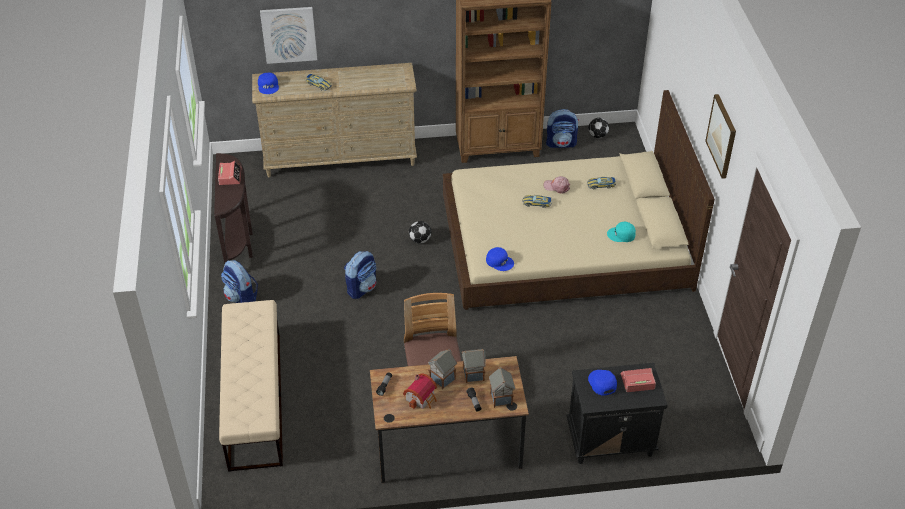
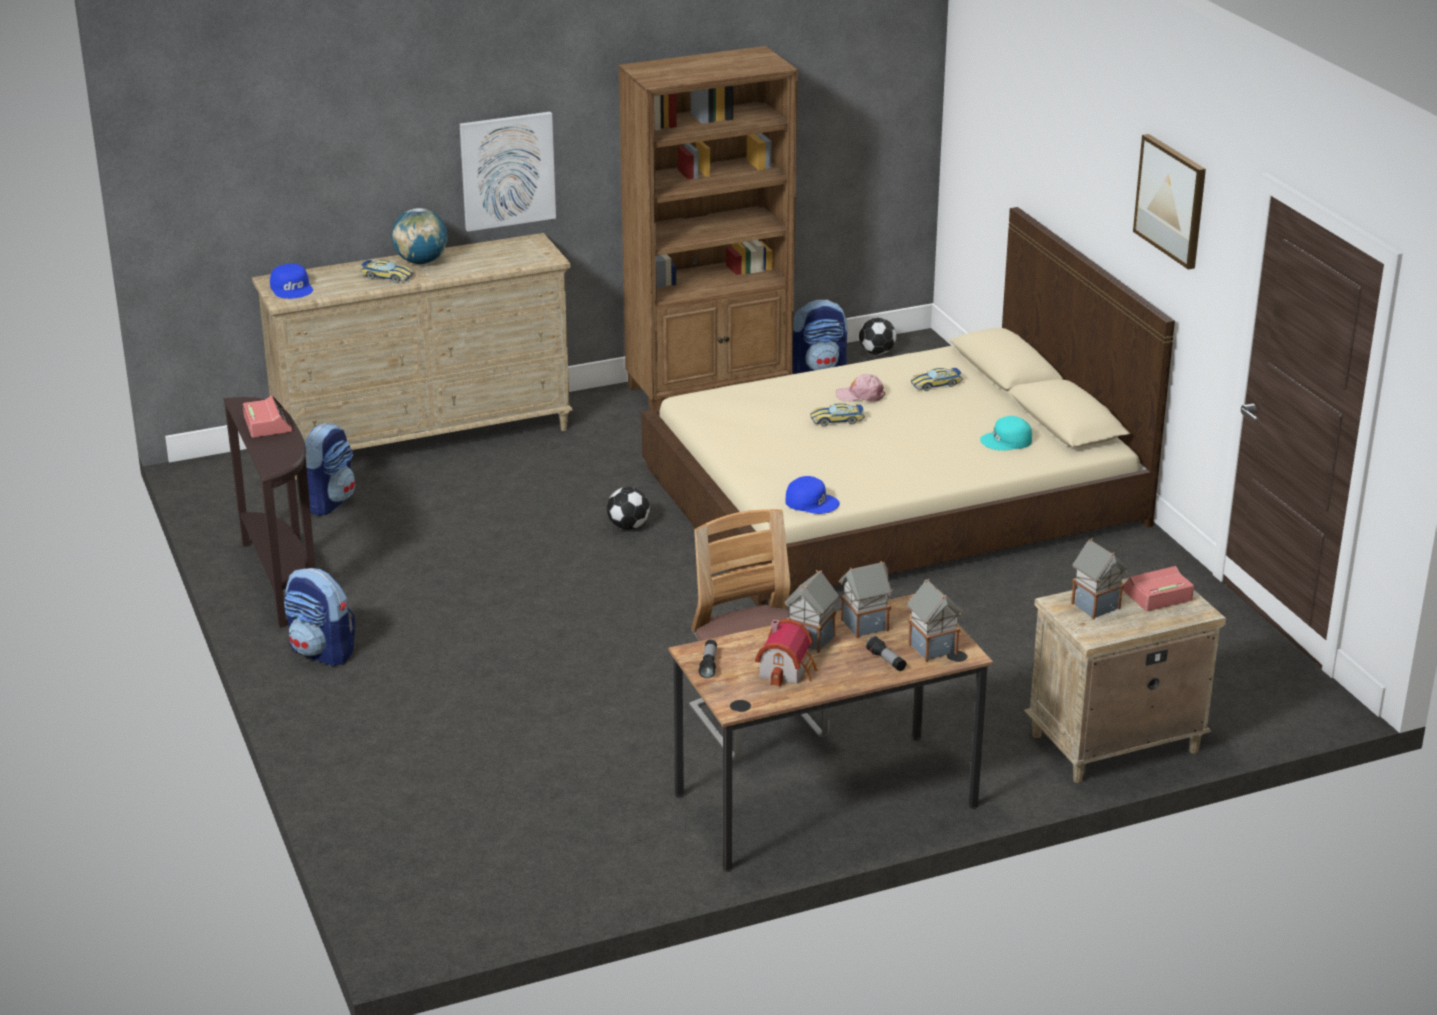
camera: 15 degrees left, 15 degrees down
(255, 399) = (417, 791): beige bench -> none
(289, 34) = (320, 189): picture -> picture (507, 170)
(340, 76) = (421, 262): none -> globe
(362, 288) = (551, 605): backpack -> backpack (328, 502)
(601, 383) = (1096, 606): blue cap -> toy house
(609, 441) = (1113, 744): black nightstand -> beige nightstand

